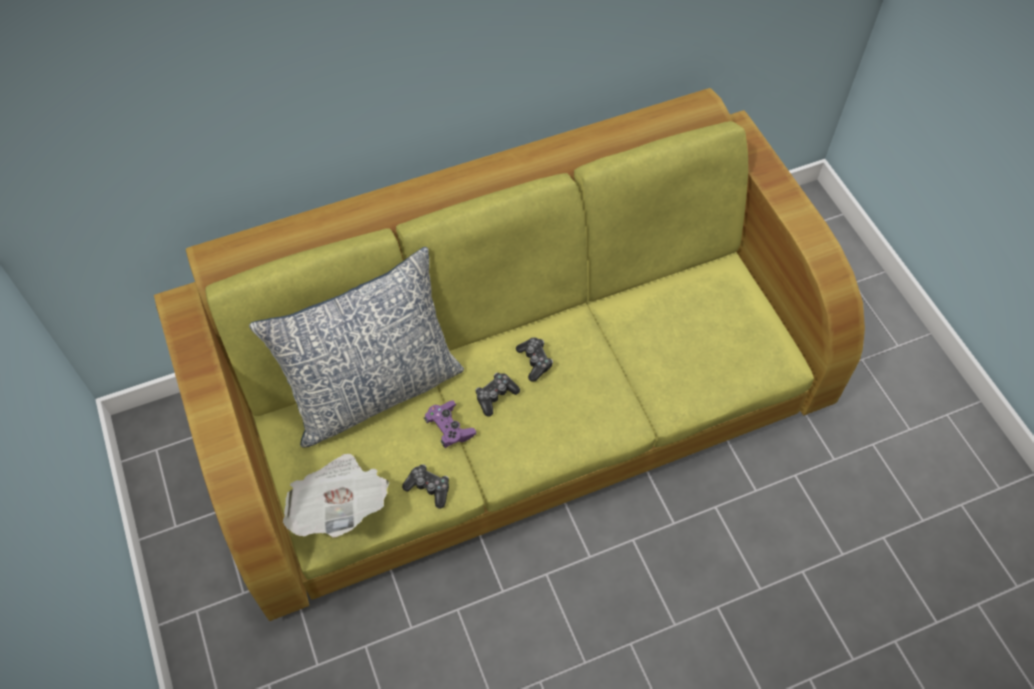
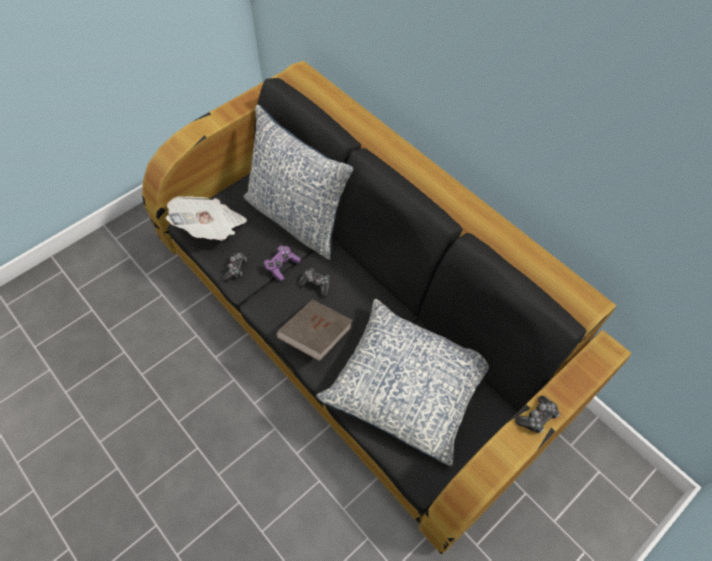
camera: 70 degrees right, 0 degrees up
(518, 401) = (356, 323): green sofa -> black sofa
(535, 361) = (354, 300): game controller -> game controller (537, 417)
(572, 418) = (315, 336): none -> brown book
(670, 343) = (408, 386): none -> pillow

